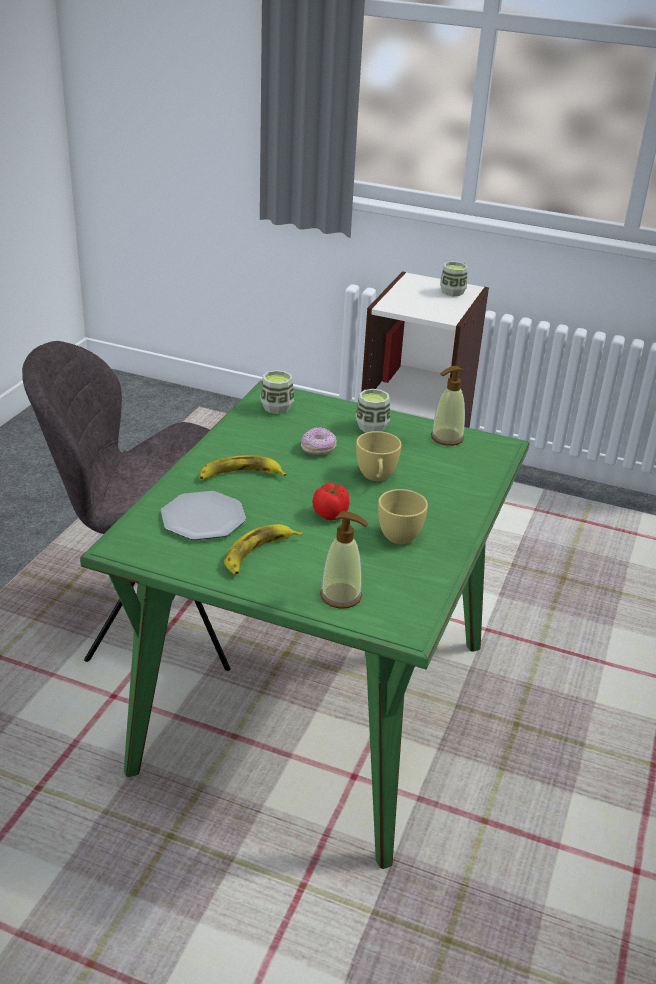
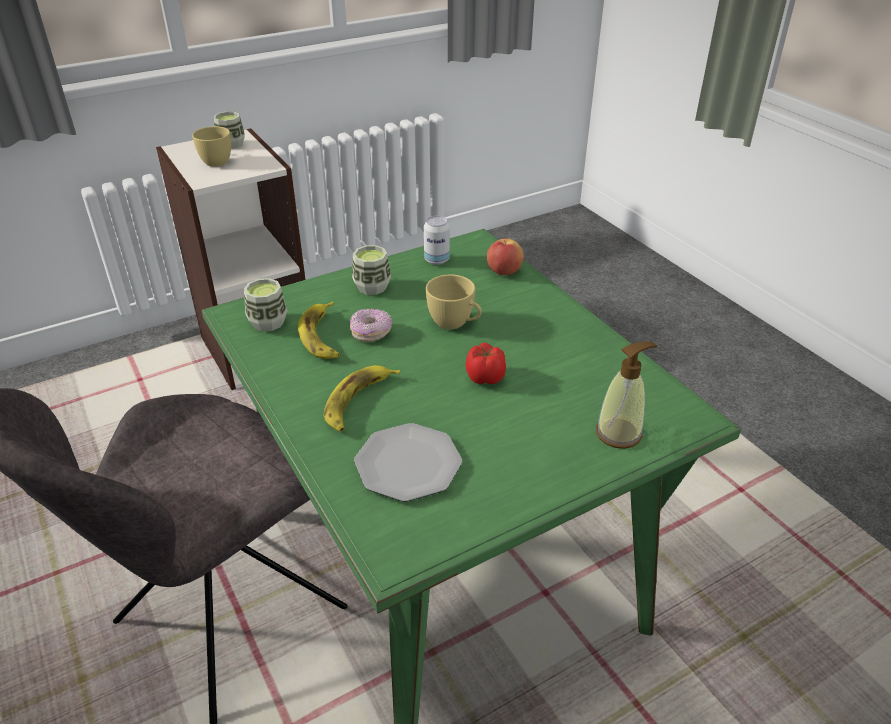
camera: 50 degrees left, 5 degrees up
(258, 554) = (506, 454): banana -> banana (322, 336)
(401, 533) = (553, 352): yellow cup -> yellow cup (215, 161)
(446, 438) = (436, 260): soap dispenser -> can
(476, 473) = (504, 272): none -> apple

